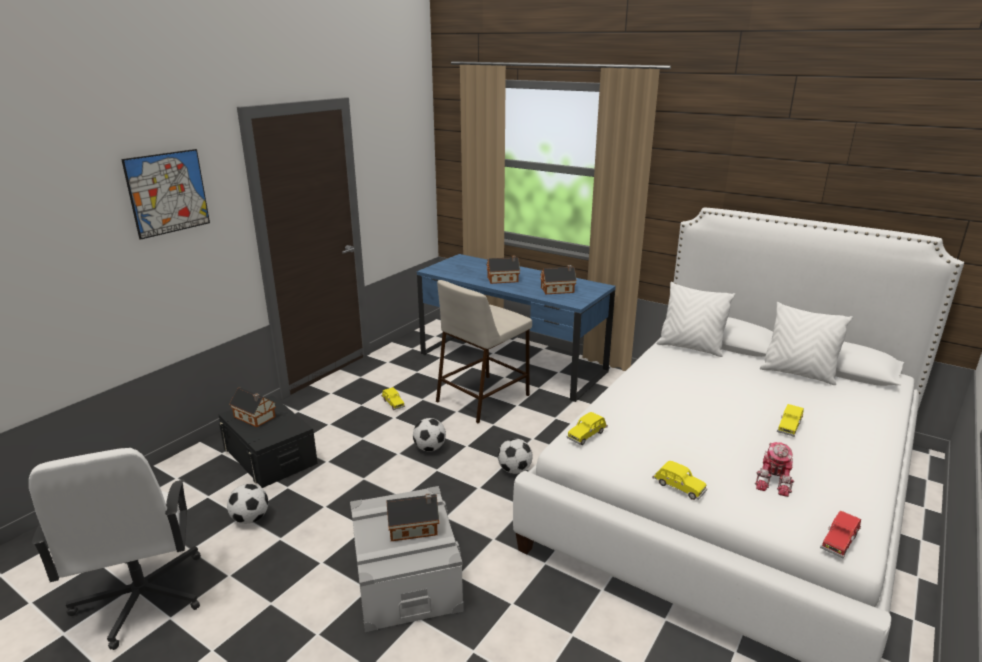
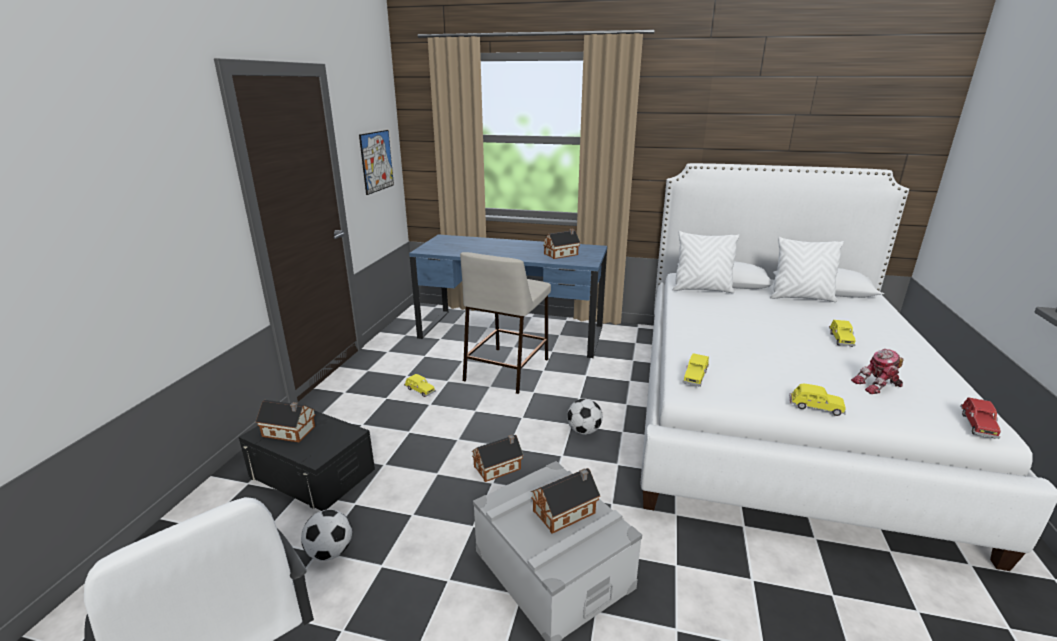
camera: 20 degrees left, 0 degrees up
(168, 193) = (144, 162): picture -> picture (376, 161)
(429, 448) = (487, 427): football -> none
(504, 279) = (503, 251): toy house -> toy house (499, 467)
(774, 481) = (878, 386): toy robot -> toy robot turned 75 degrees clockwise

